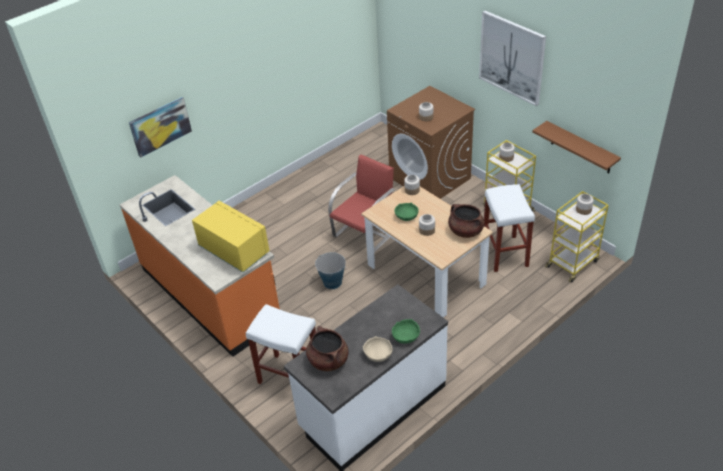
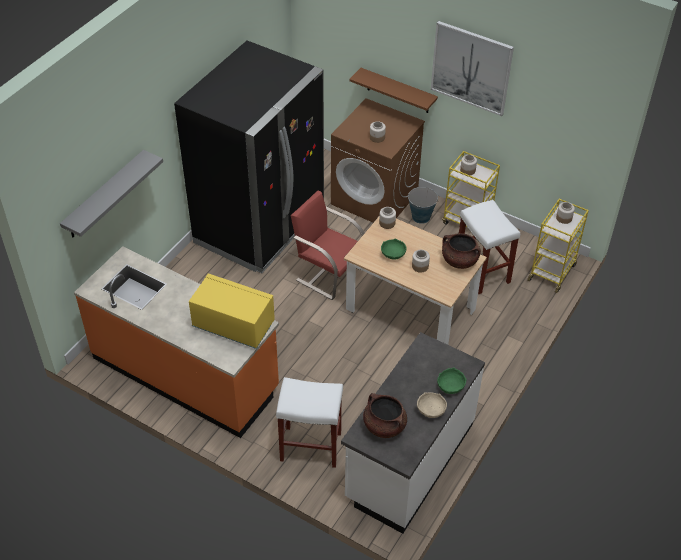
camera: 20 degrees left, 5 degrees up
(160, 126) = (105, 195): picture -> grey shelf
(322, 186) = (260, 225): none -> black fridge
(332, 282) = (315, 335): bucket -> bucket (421, 217)
(365, 233) = (329, 273): red chair -> red chair turned 75 degrees counterclockwise
(581, 148) = (553, 155): brown shelf -> brown shelf (398, 91)

